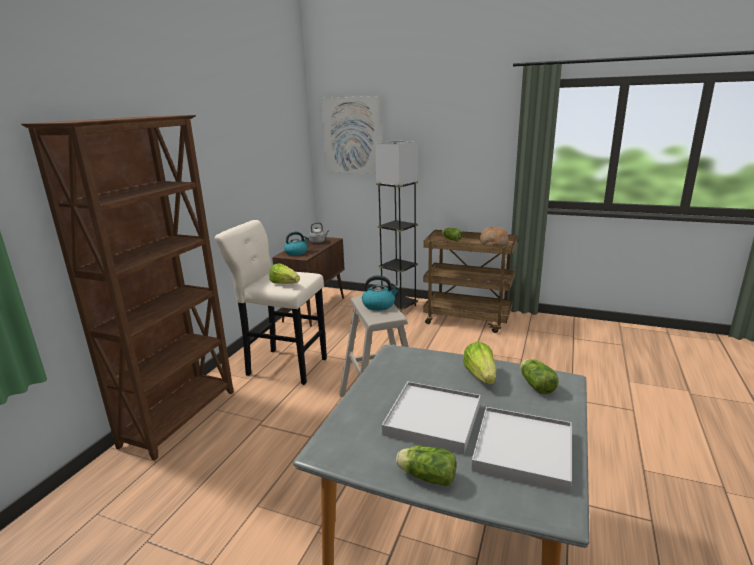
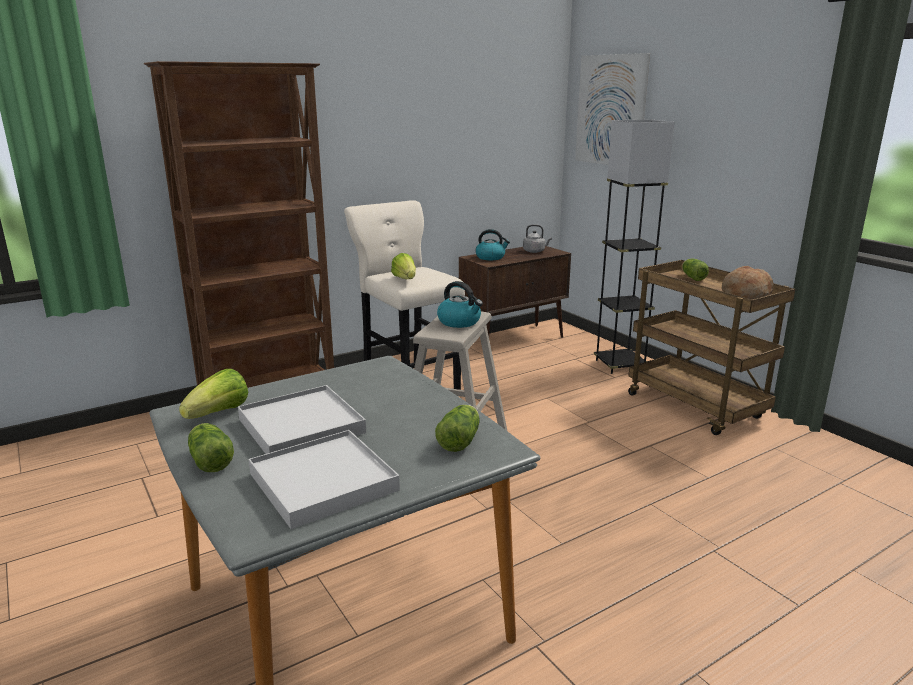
camera: 35 degrees right, 0 degrees up
(480, 376) = (420, 412): lettuce -> lettuce (219, 413)

